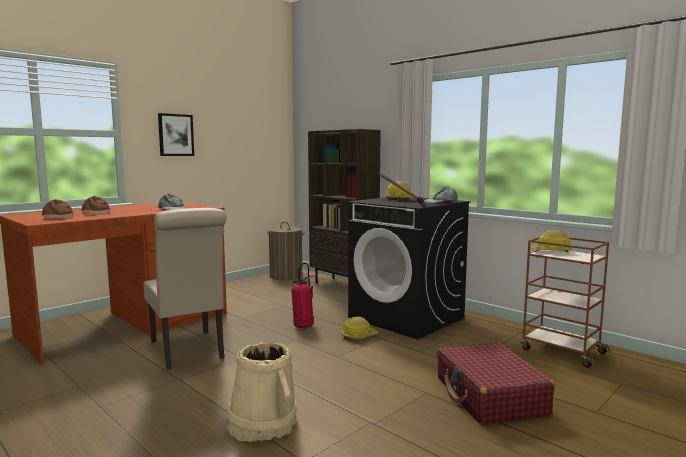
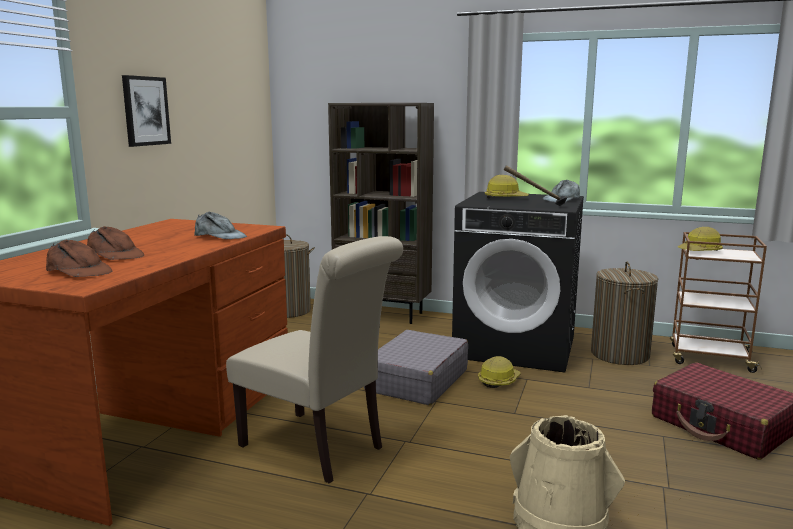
camera: 25 degrees left, 5 degrees up
(303, 326) = (416, 381): fire extinguisher -> grey suitcase
(483, 335) = (620, 354): none -> laundry basket

